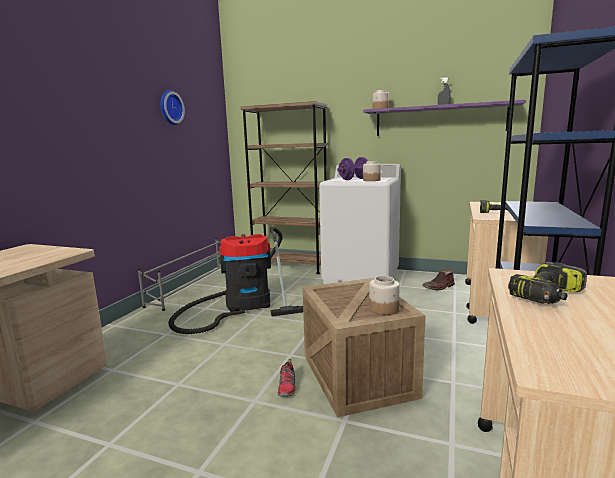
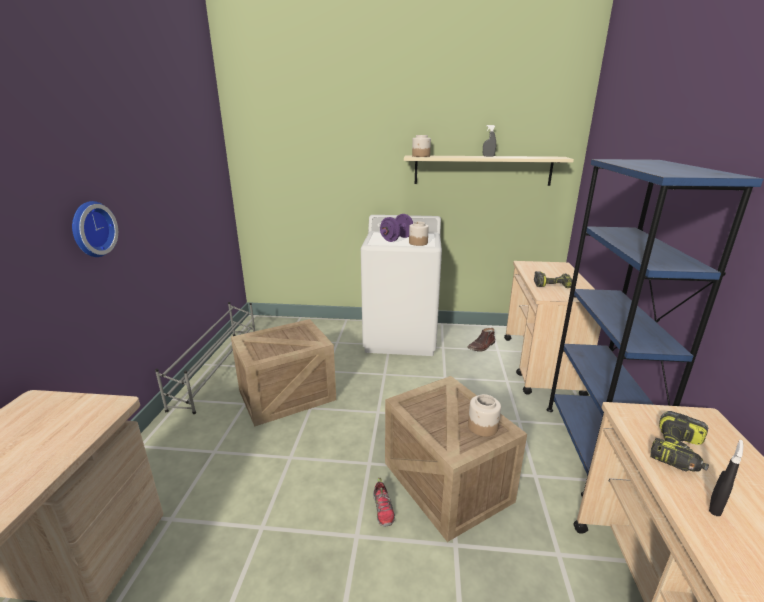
camera: 15 degrees left, 10 degrees up
(169, 107) = (166, 156): wall clock -> wall clock (90, 229)
(243, 305) = (288, 394): vacuum cleaner -> crate
(290, 266) = (318, 326): brown bookcase -> none
(439, 120) = (482, 170): purple shelf -> beige shelf
(561, 326) = (715, 506): none -> black spray bottle

